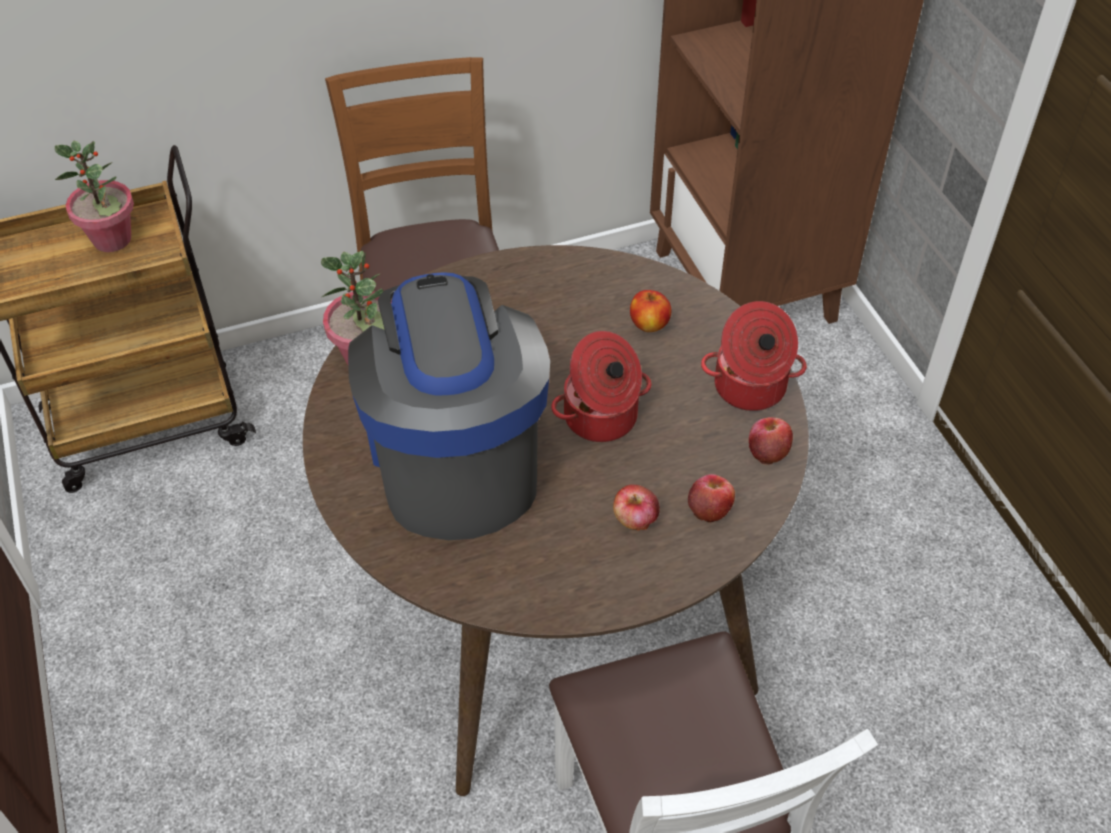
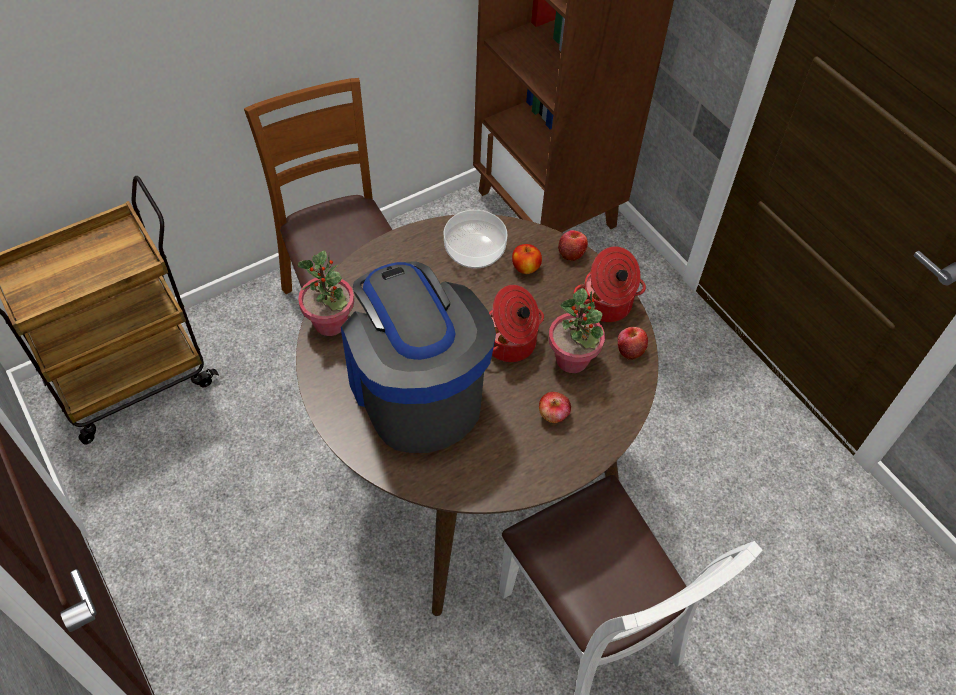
camera: 15 degrees left, 5 degrees up
(112, 239) = (98, 253): potted plant -> potted plant (572, 360)
(585, 294) = (475, 251): none -> bowl
(709, 509) = (601, 398): apple -> apple (571, 253)

